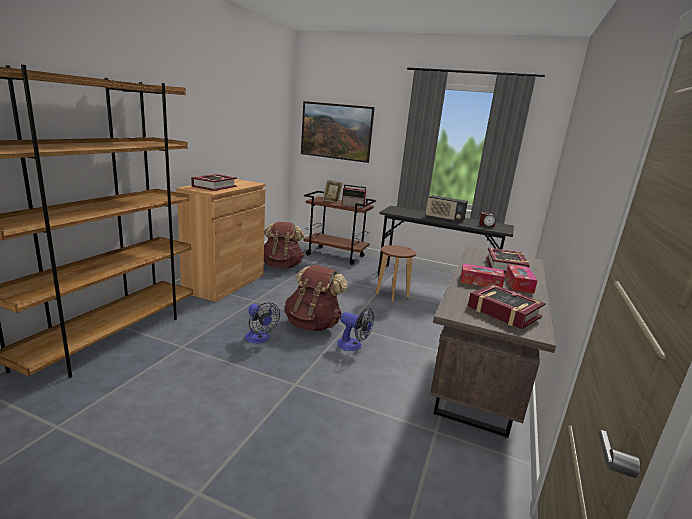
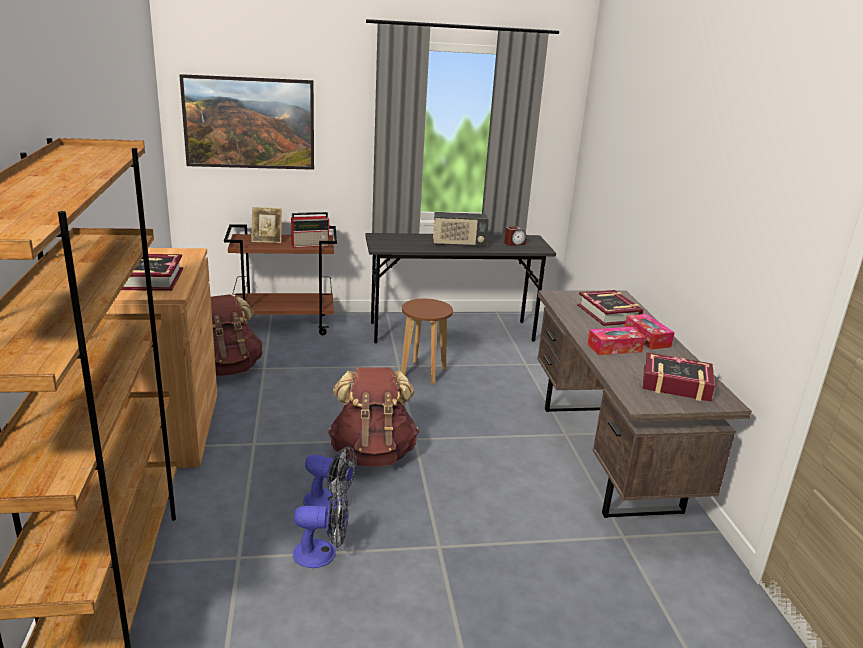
camera: 30 degrees left, 5 degrees up
(353, 346) = (450, 465): fan -> fan (322, 553)

